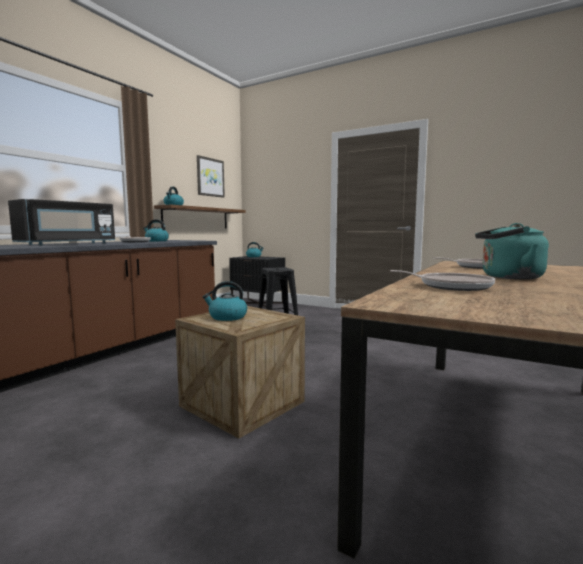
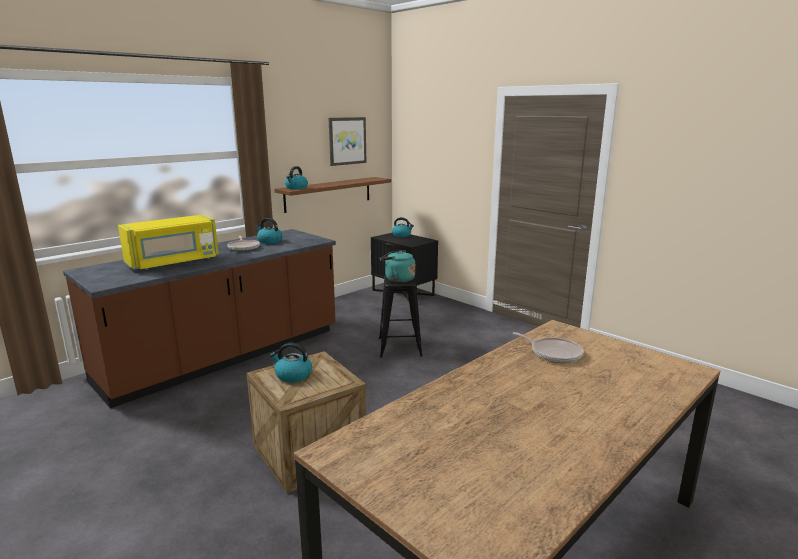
camera: 15 degrees right, 10 degrees up
(68, 244) = (173, 262): black microwave -> yellow microwave
(451, 286) = (437, 417): frying pan -> none
(508, 277) = (532, 397): turquoise kettle -> turquoise kettle (397, 279)

